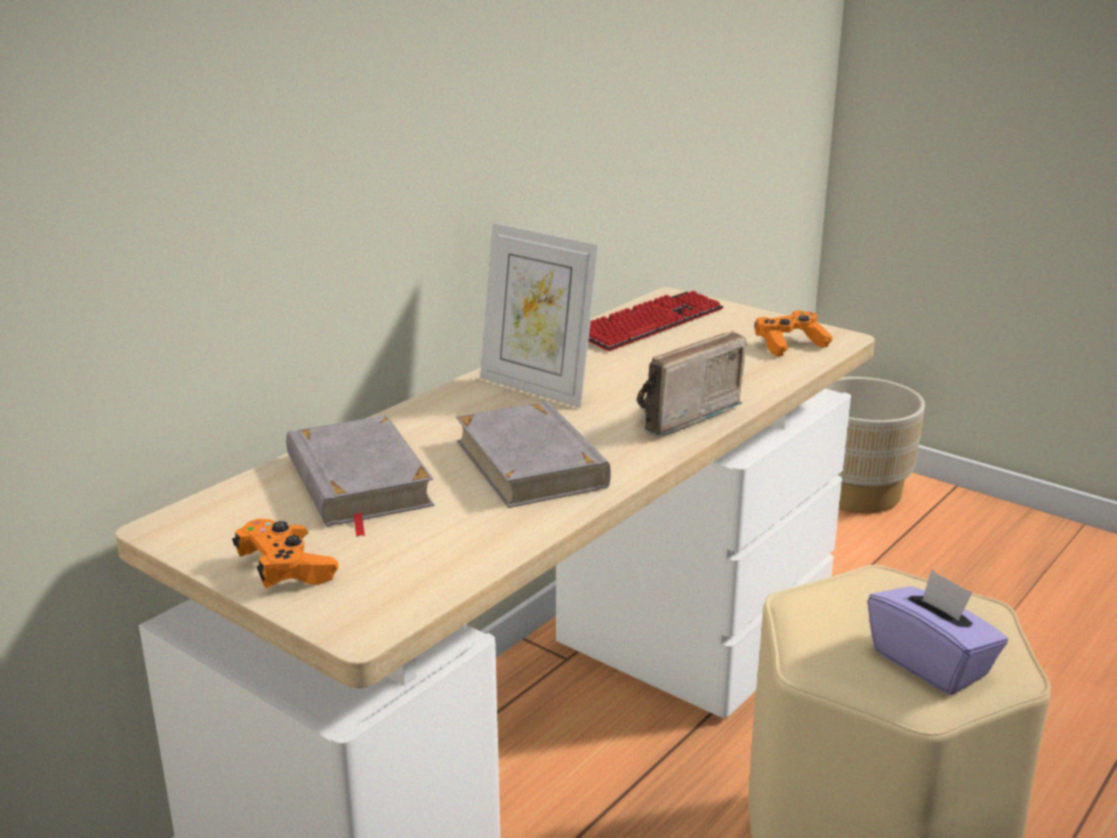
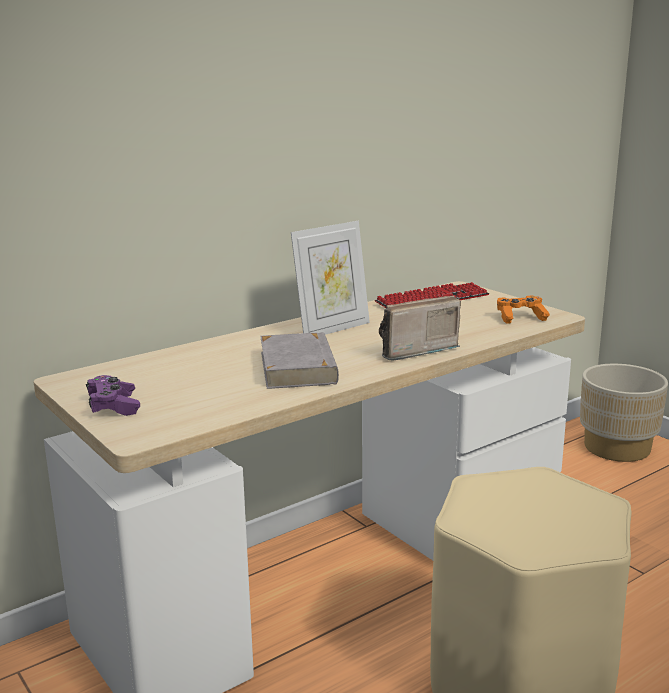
camera: 15 degrees right, 5 degrees down
(286, 569) = (113, 406): orange game controller -> purple game controller
(357, 481) = (186, 367): grey book -> none
(537, 388) = (332, 329): picture frame -> picture frame turned 90 degrees counterclockwise
(930, 663) = (545, 527): purple tissue box -> none

